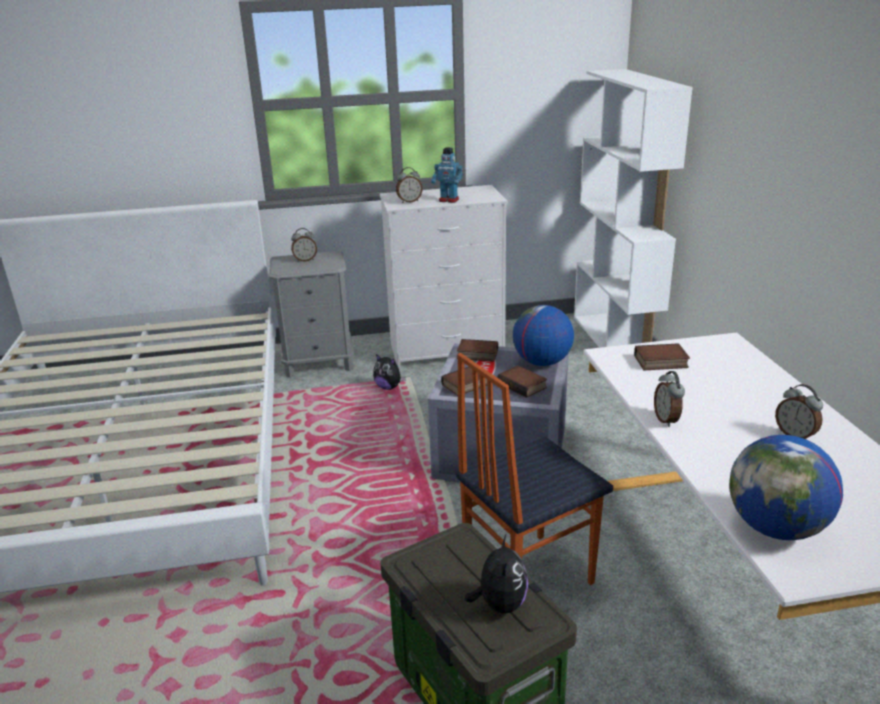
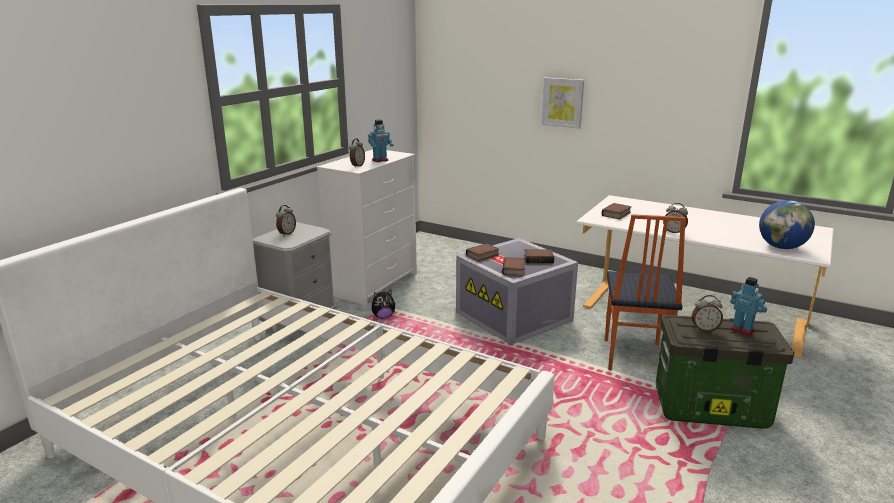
camera: 50 degrees left, 5 degrees down
(500, 604) = (742, 329): plush toy -> toy robot
(541, 362) = (521, 247): globe -> none
(615, 342) = (457, 245): white bookcase -> none
(736, 161) = (562, 102): none -> picture
(795, 435) = (715, 220): alarm clock -> alarm clock (704, 329)

